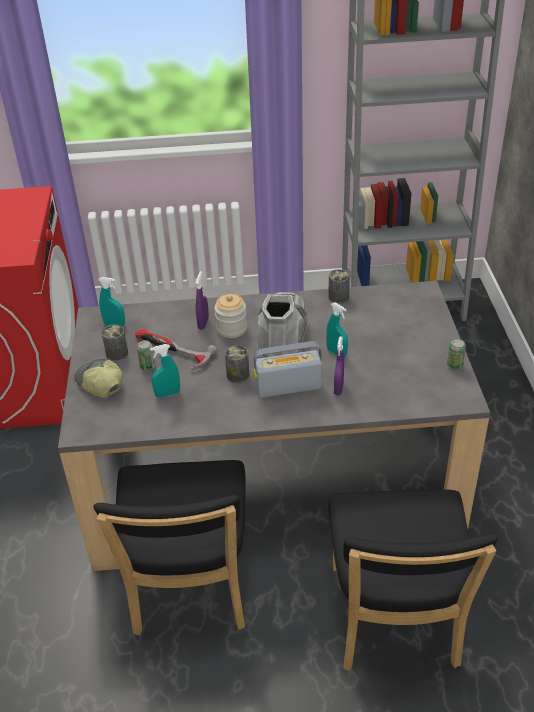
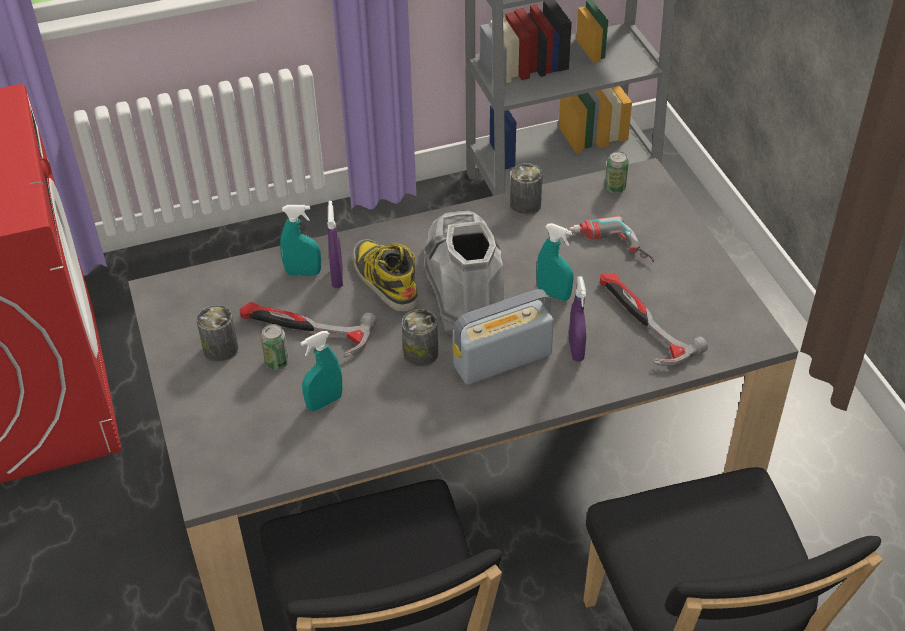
camera: 15 degrees left, 5 degrees up
(99, 383) = (210, 404): cap -> none
(114, 324) = (198, 301): turquoise spray bottle -> turquoise spray bottle (303, 273)
(231, 329) = (384, 280): jar -> boot
(384, 331) = (609, 248): none -> power drill
(388, 378) = (641, 322): none -> hammer
(454, 365) = (726, 287): can -> can (615, 188)

